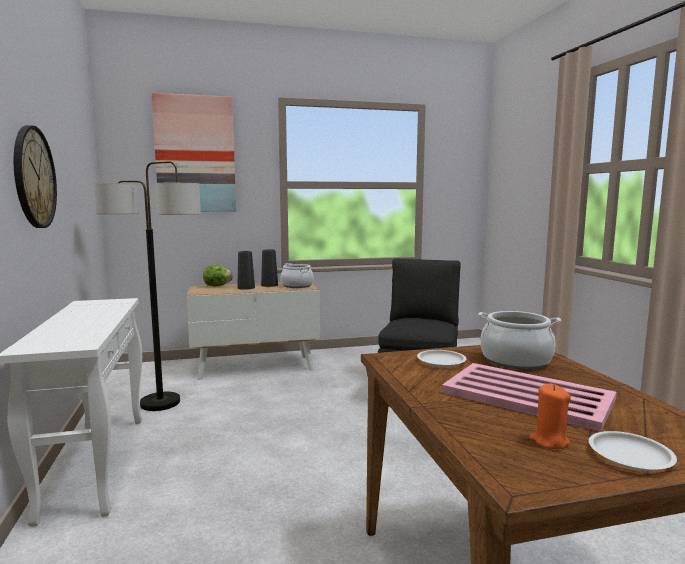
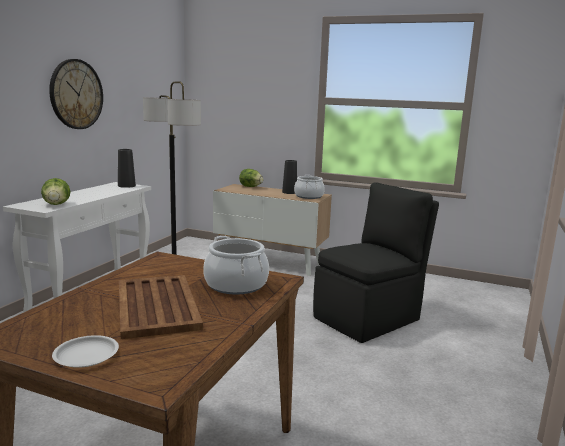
camera: 35 degrees right, 5 degrees up
(81, 337) = (57, 204): none -> lettuce
(195, 154) = (251, 72): picture -> none
(246, 288) = (266, 191): black vase -> black vase (126, 186)
(441, 361) = (185, 270): white plate -> none
(528, 396) = (156, 306): pink tray -> brown tray
(549, 441) = (76, 330): orange candle -> none

